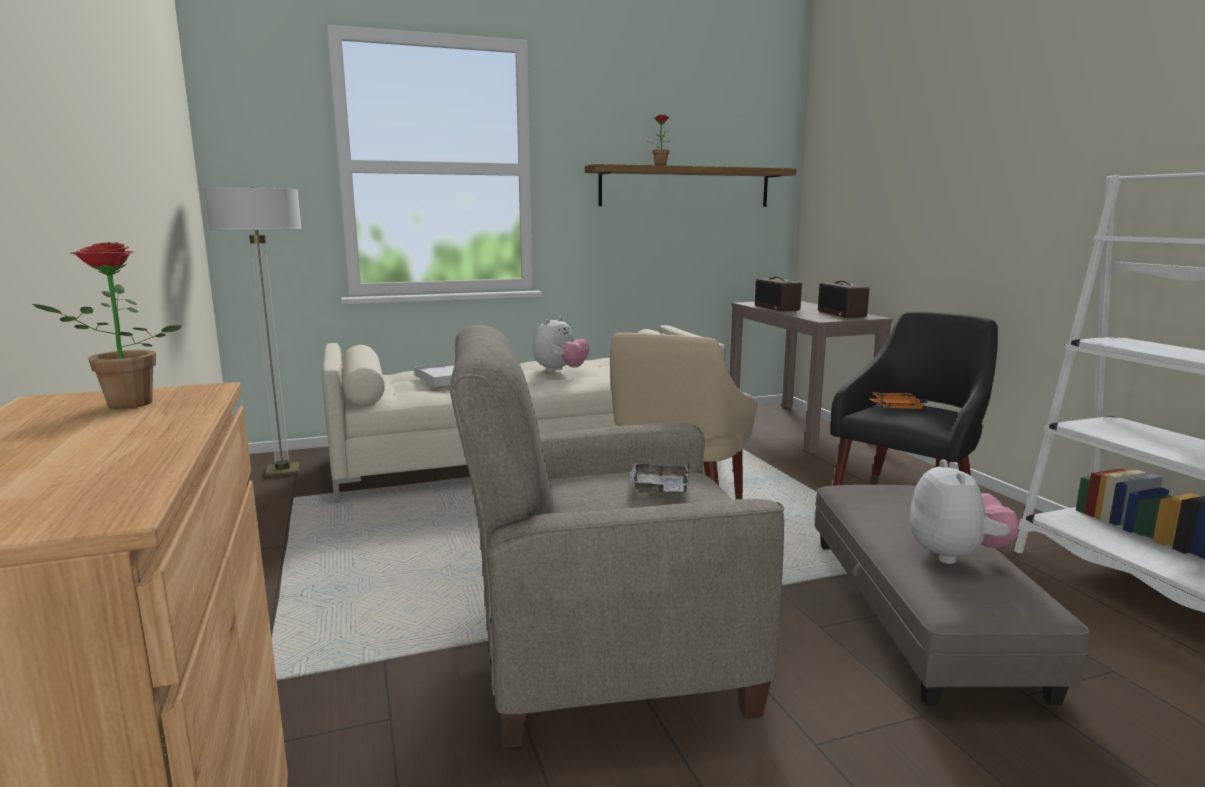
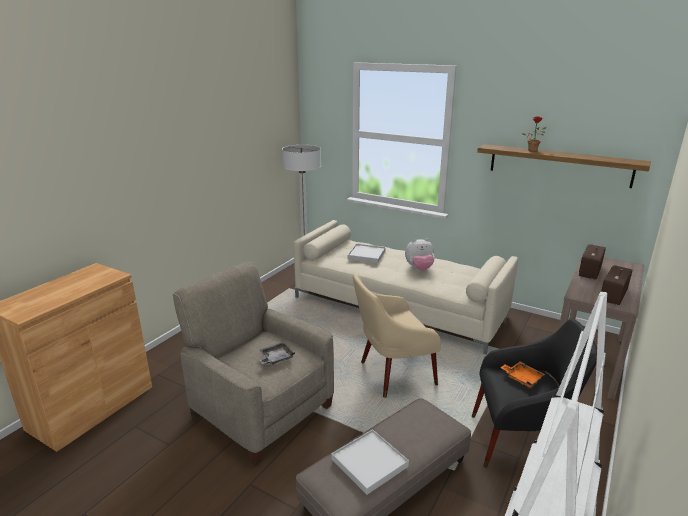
camera: 50 degrees right, 10 degrees up
(122, 406) = (94, 277): potted plant -> none
(955, 556) = (369, 463): plush toy -> white tray

